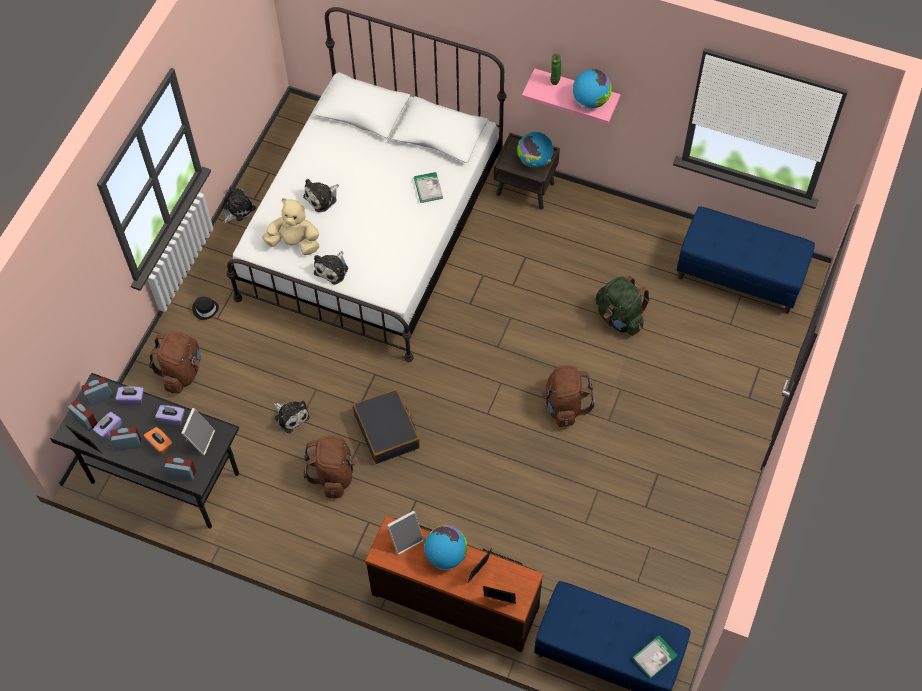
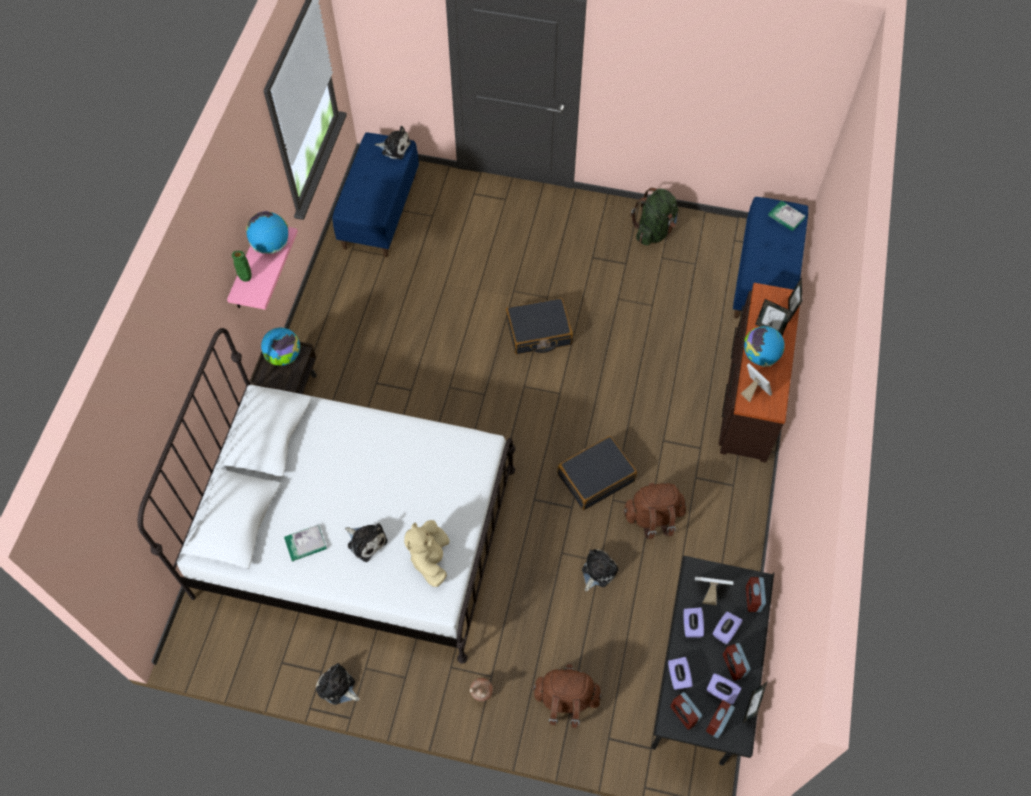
camera: 100 degrees left, 0 degrees up
(160, 444) = (725, 631): orange tissue box -> purple tissue box
(205, 309) = (481, 692): black hat -> brown vase
(332, 269) = (461, 512): plush toy -> plush toy (394, 148)
(428, 188) = (343, 435): book -> book (305, 544)
(564, 405) = (538, 332): brown backpack -> black suitcase
(619, 317) = (437, 298): green backpack -> green backpack (654, 231)

